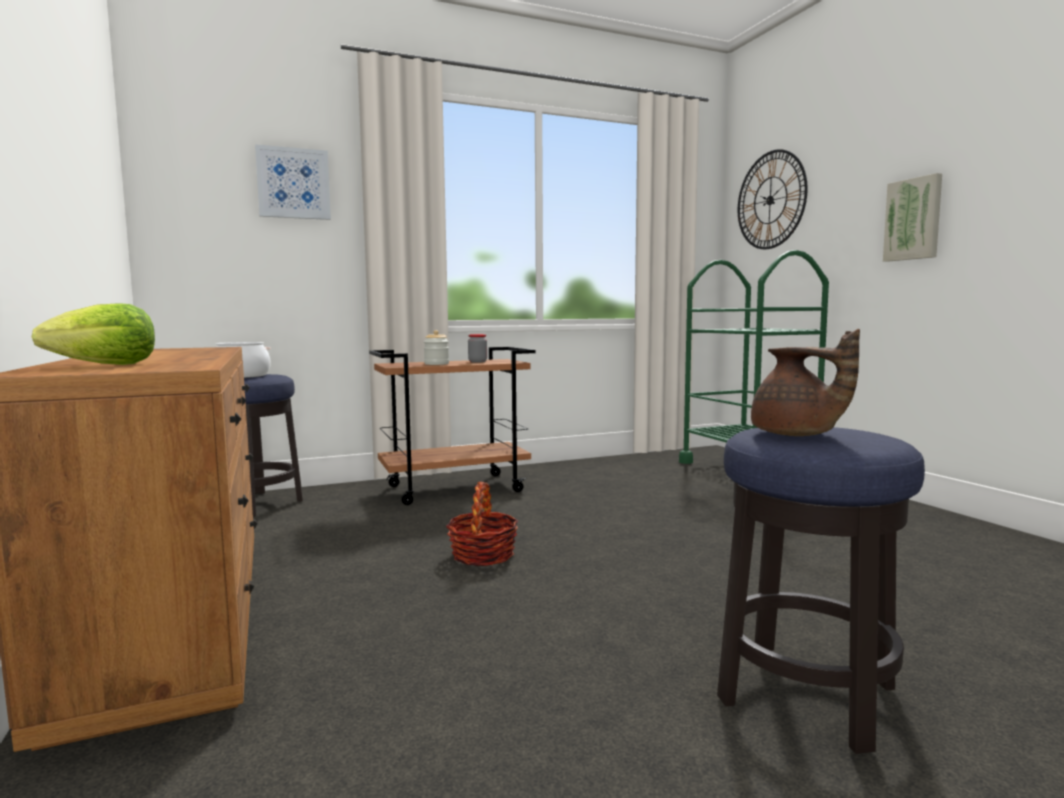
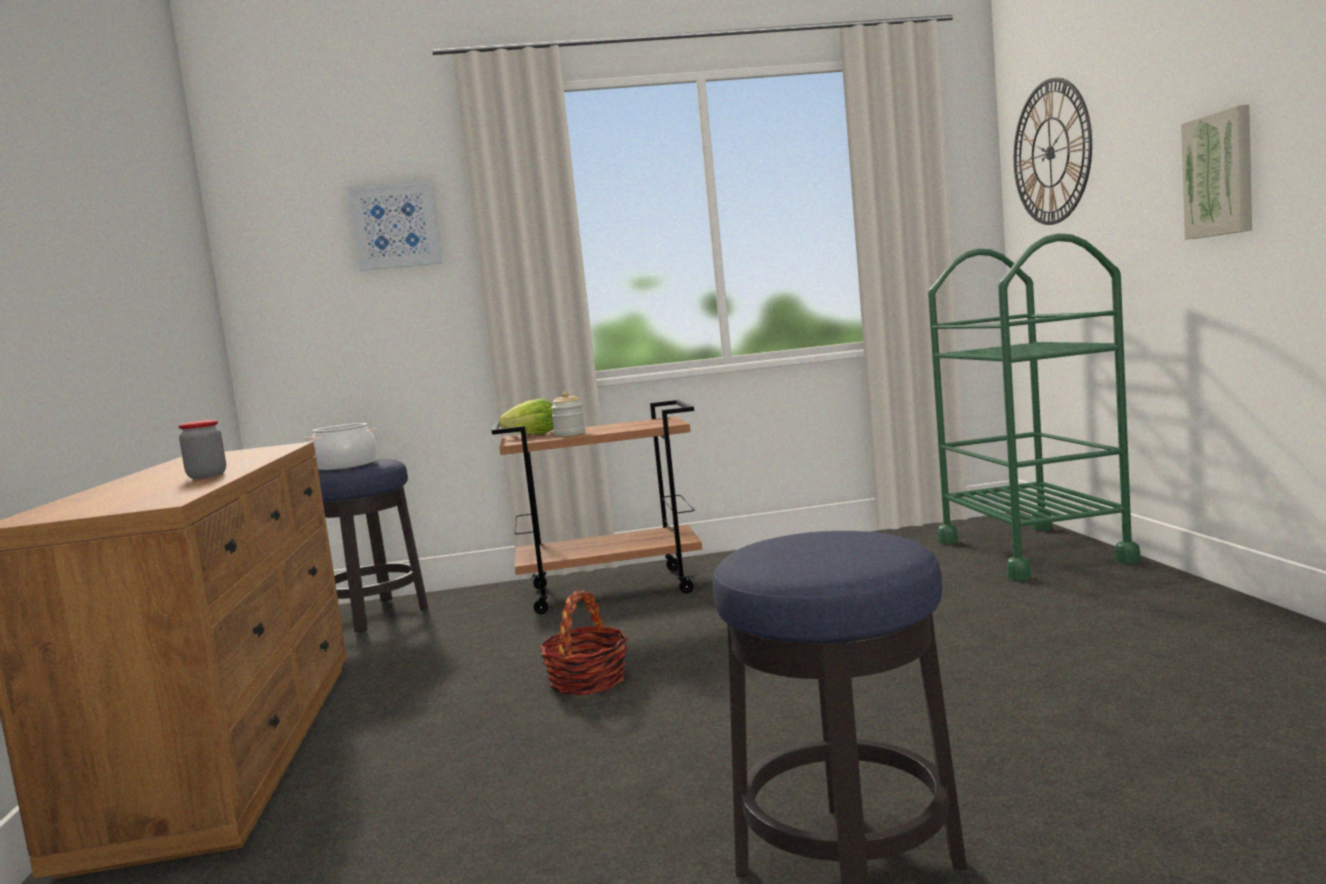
camera: 15 degrees right, 0 degrees up
(106, 365) = (106, 500): lettuce -> lettuce (533, 435)
(477, 362) = (626, 426): jar -> jar (207, 476)
(795, 435) = (790, 550): brown teapot -> none

